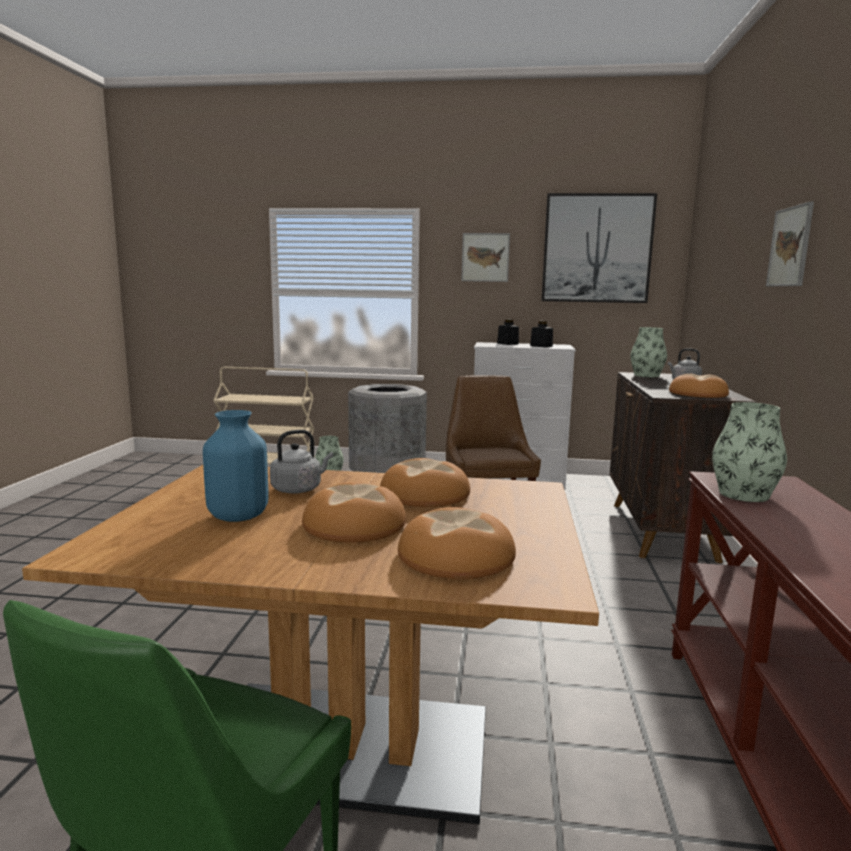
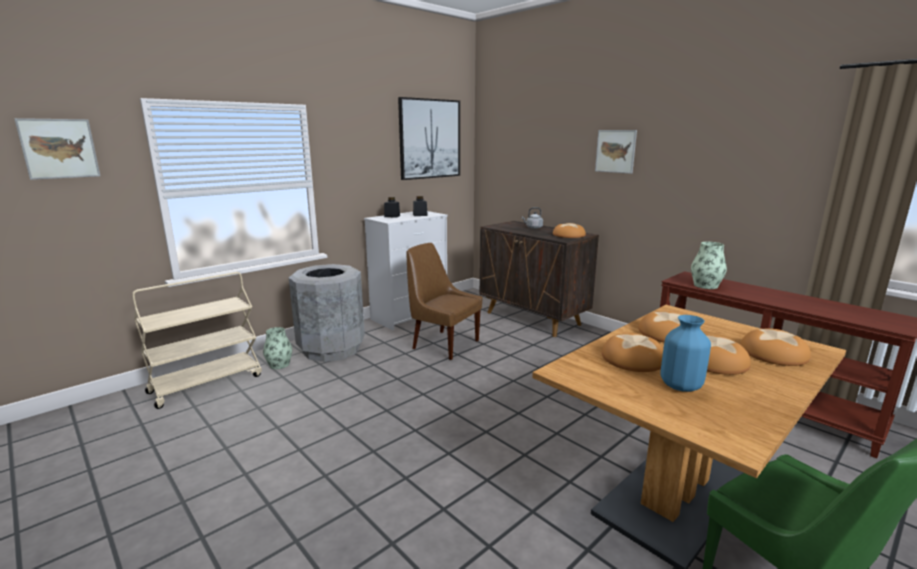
camera: 50 degrees left, 5 degrees up
(299, 489) = (632, 358): grey kettle -> bread
(485, 257) = (361, 148): picture -> picture (59, 148)
(646, 375) = (502, 226): vase -> none

